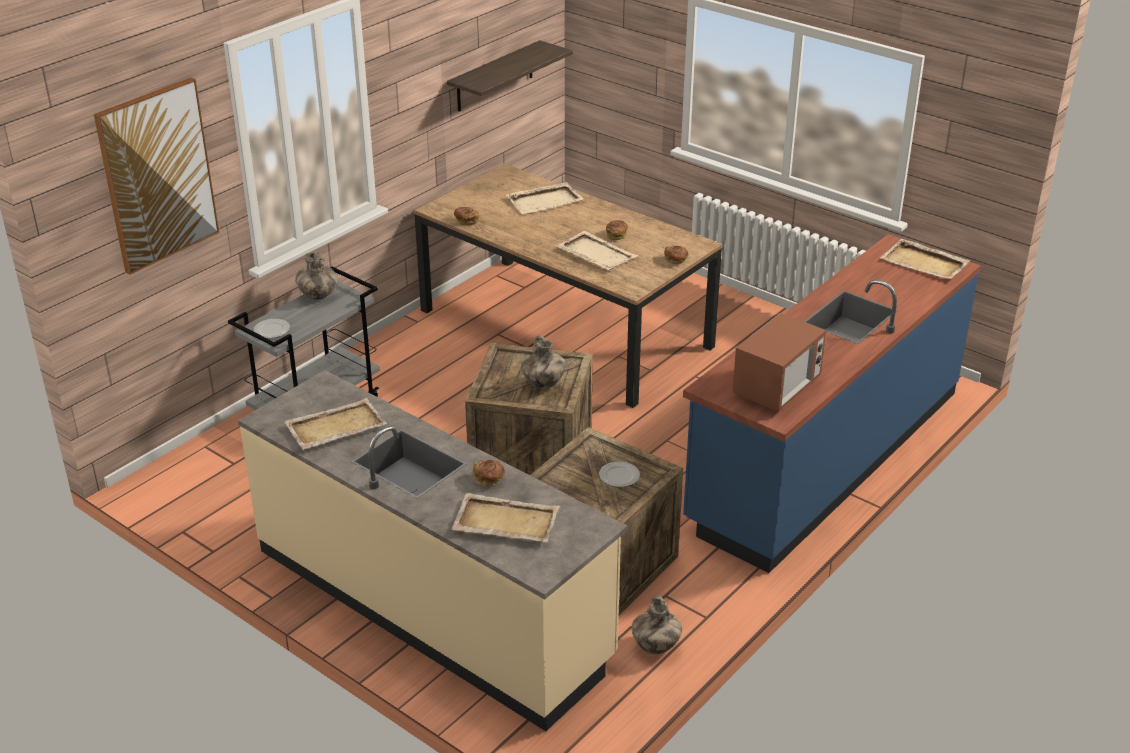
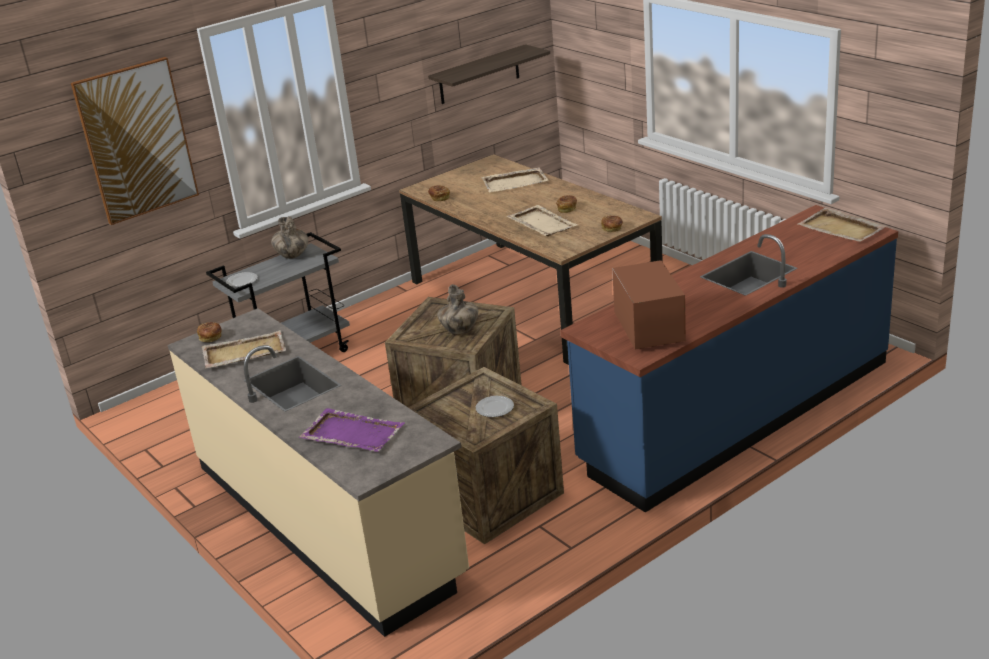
camera: 15 degrees right, 5 degrees down
(489, 479) = (354, 398): bread -> bread (211, 338)
(505, 521) = (351, 433): beige tray -> purple tray
(655, 646) = (513, 570): vase -> none
(777, 388) = (649, 331): microwave -> microwave turned 60 degrees counterclockwise

